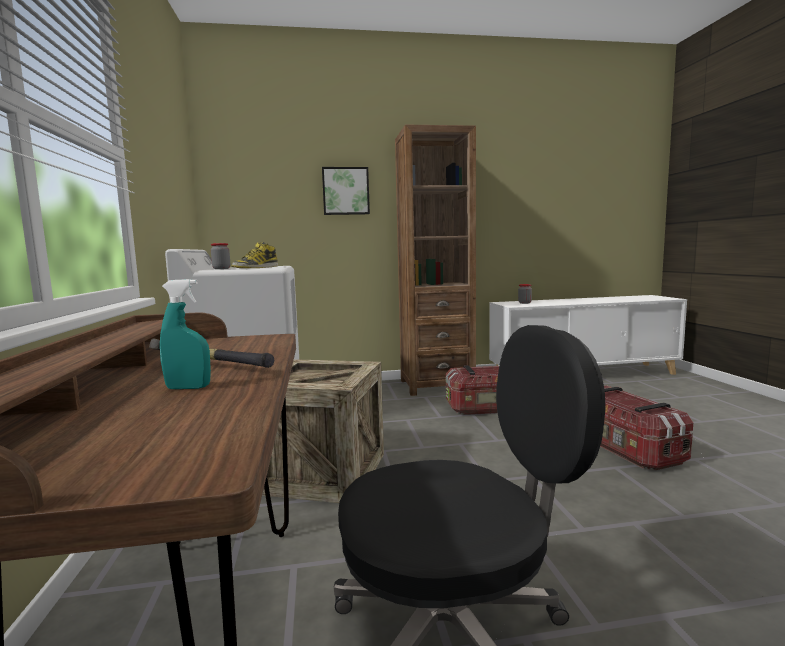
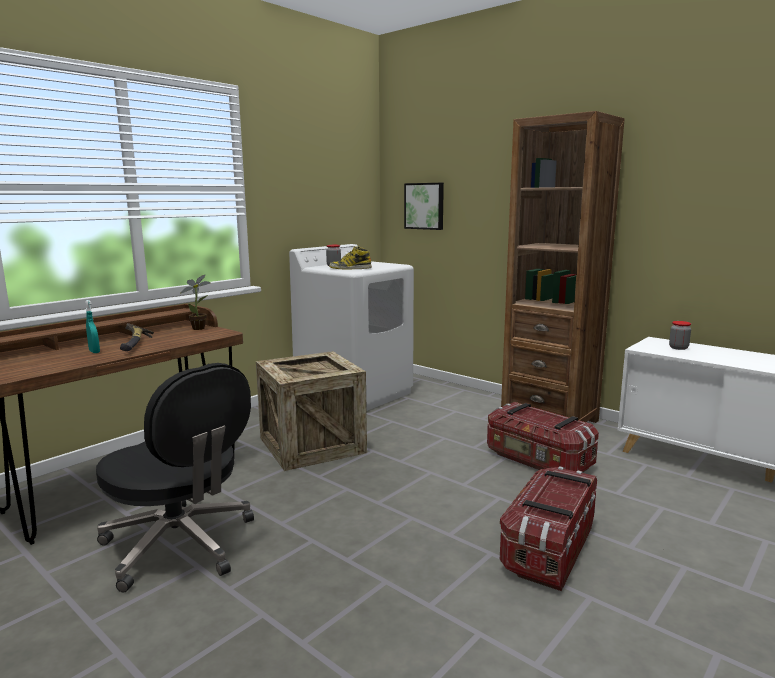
camera: 50 degrees right, 5 degrees up
(215, 341) = (200, 328): none -> potted plant
(345, 191) = (495, 186): picture -> picture (425, 206)

